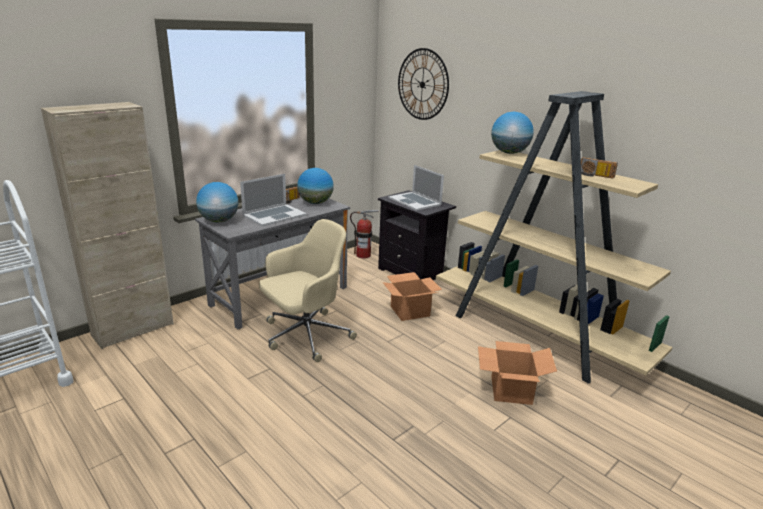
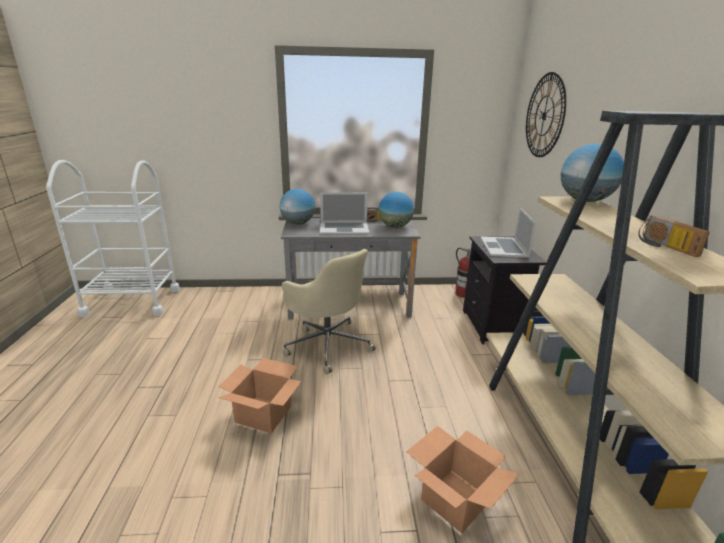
camera: 40 degrees right, 0 degrees up
(133, 329) = (231, 294): beige cabinet -> none
(305, 336) = (327, 344): beige office chair -> beige office chair turned 45 degrees clockwise
(409, 311) = (444, 361): cardboard box -> cardboard box (262, 414)

